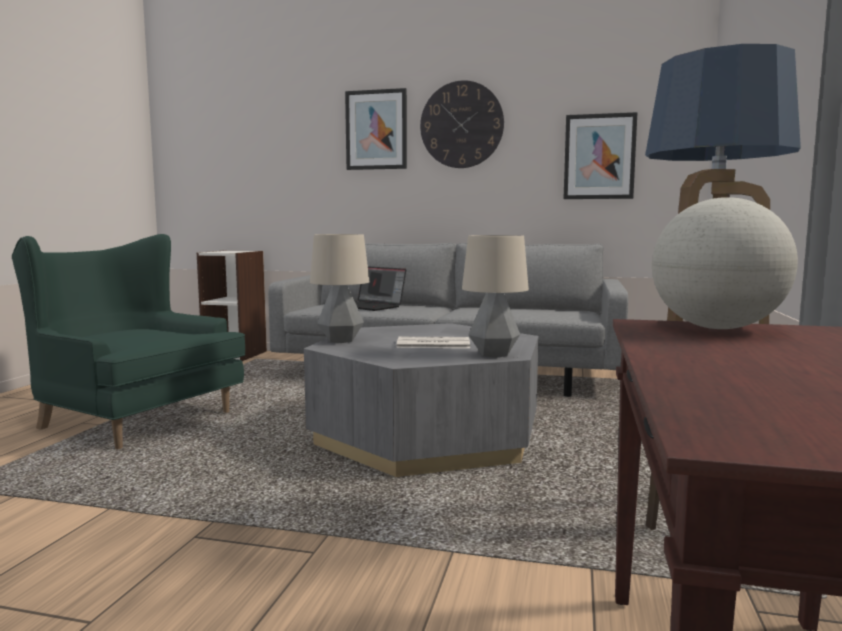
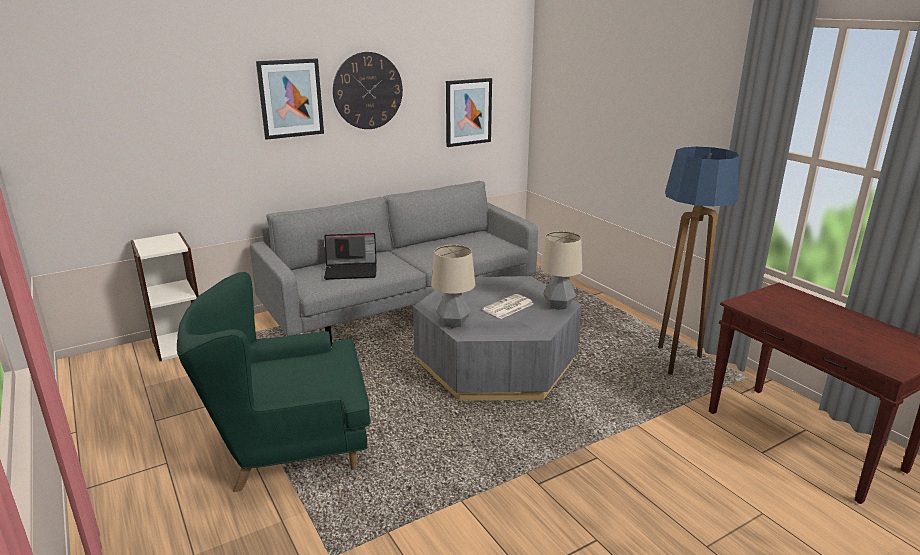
camera: 45 degrees left, 15 degrees up
(717, 328) = (762, 300): globe -> none

